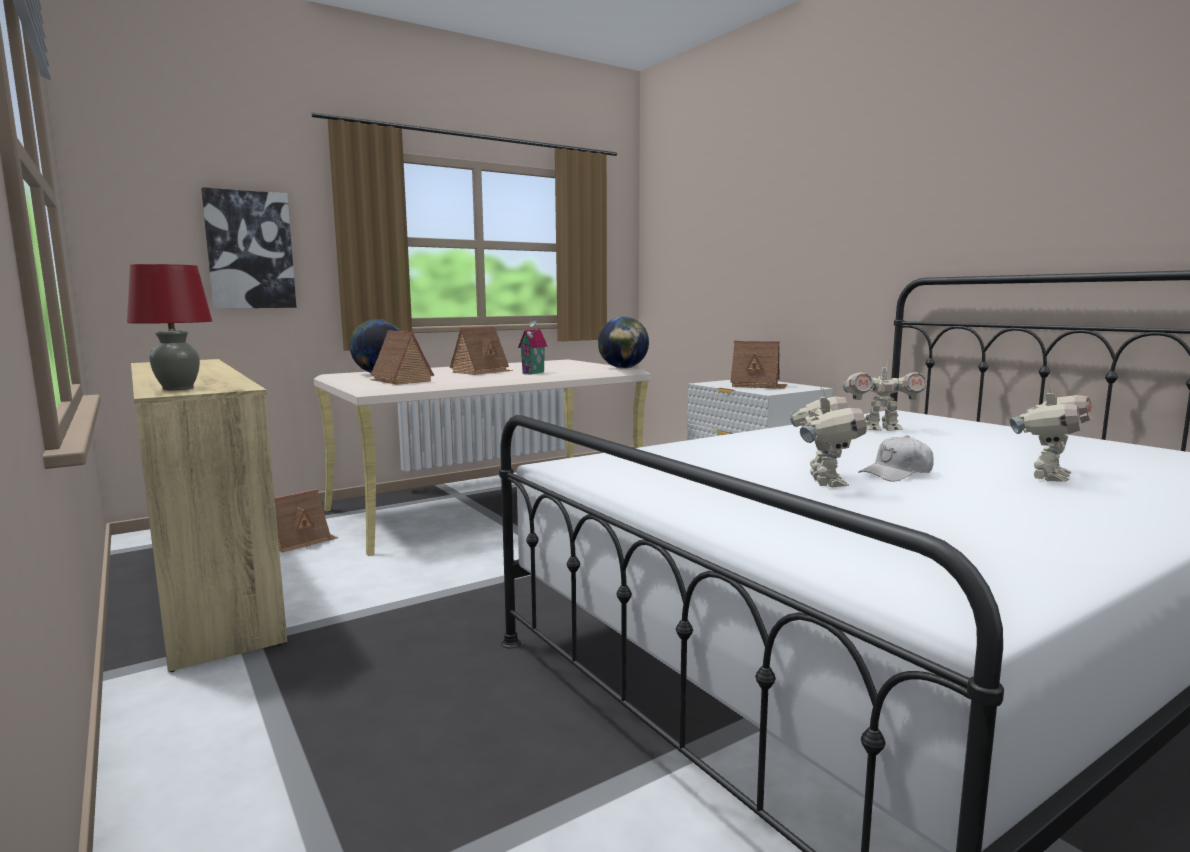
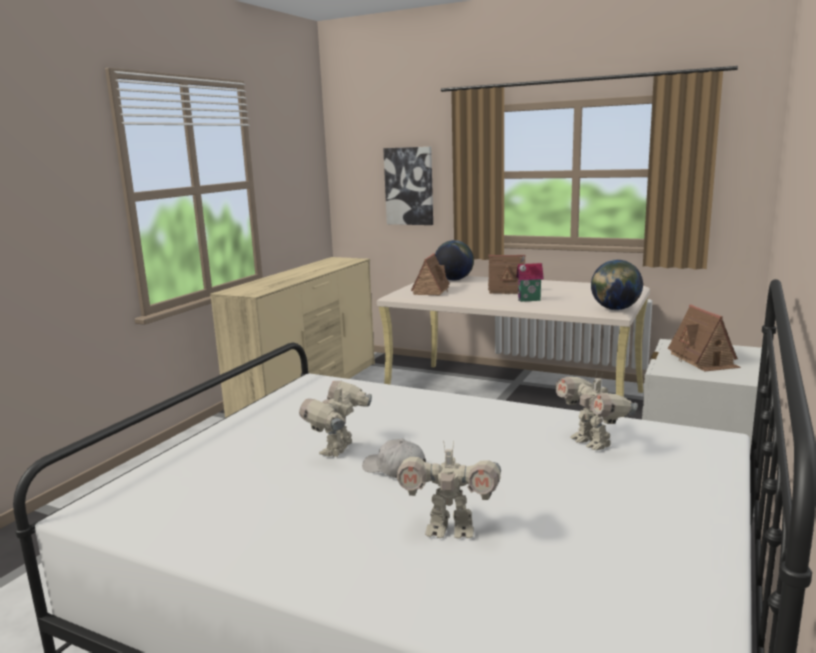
camera: 60 degrees right, 5 degrees up
(177, 388) = (243, 288): red table lamp -> none
(301, 541) = (381, 381): toy house -> none
(824, 482) = (339, 450): toy robot -> toy robot turned 135 degrees clockwise

